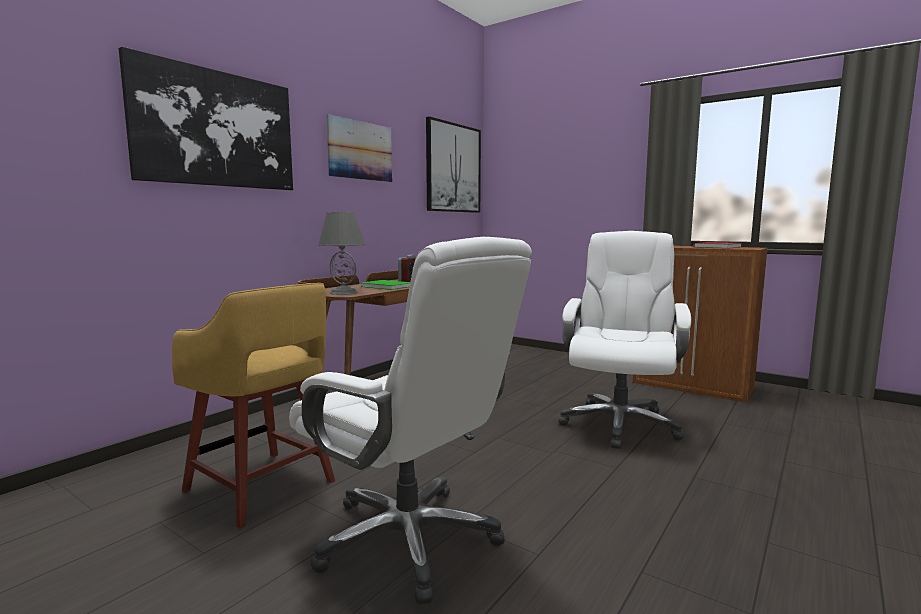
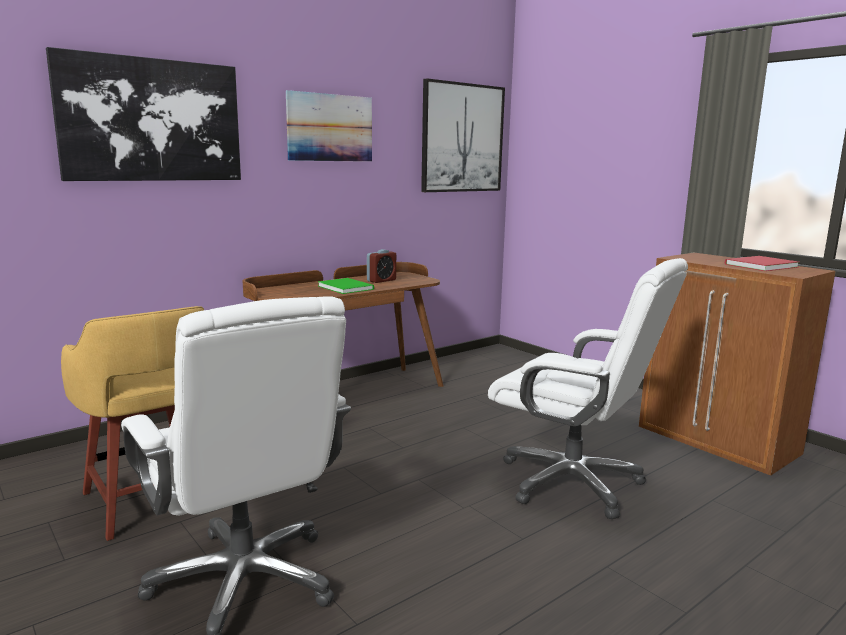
camera: 15 degrees right, 5 degrees up
(343, 292) = (286, 295): grey table lamp -> none
(619, 424) = (572, 482): white office chair -> white office chair turned 90 degrees clockwise

